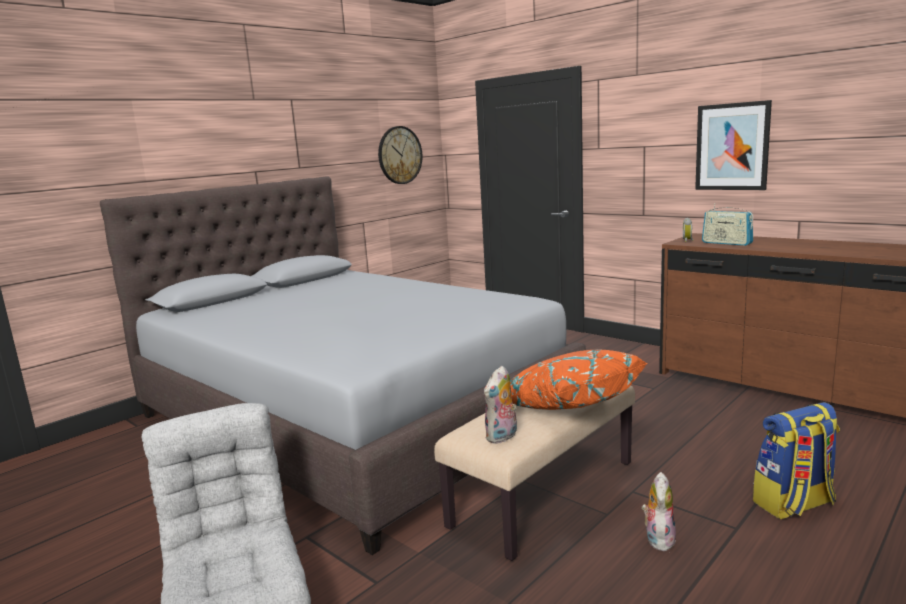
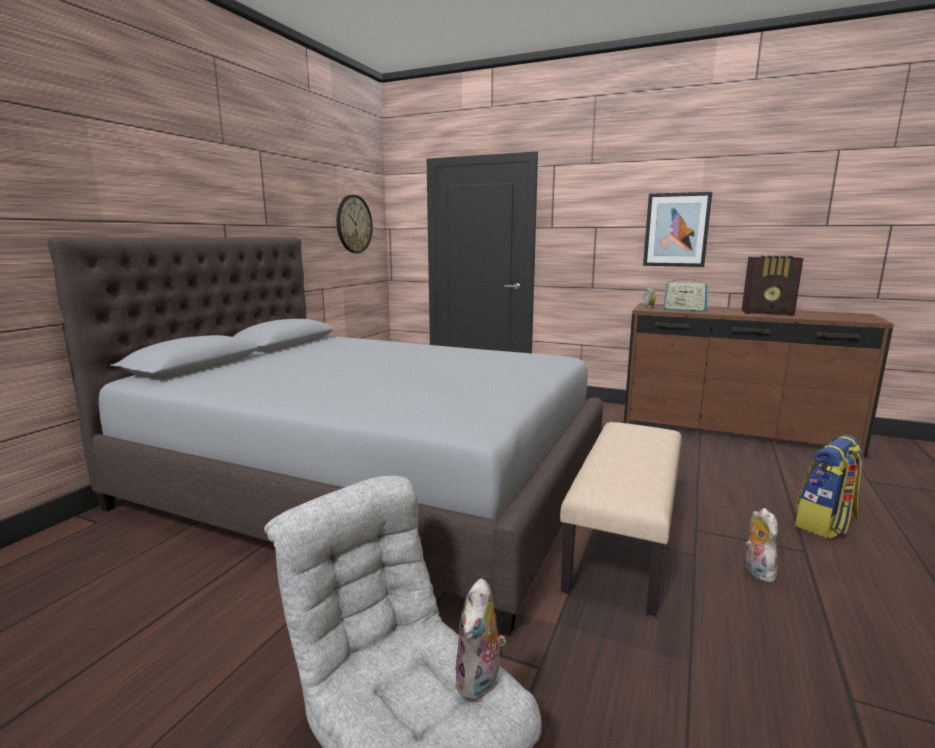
camera: 20 degrees left, 0 degrees up
(502, 437) = (635, 489): plush toy -> plush toy (480, 682)
(567, 405) = (655, 453): orange pillow -> none
(827, 248) = (768, 313): none -> radio

